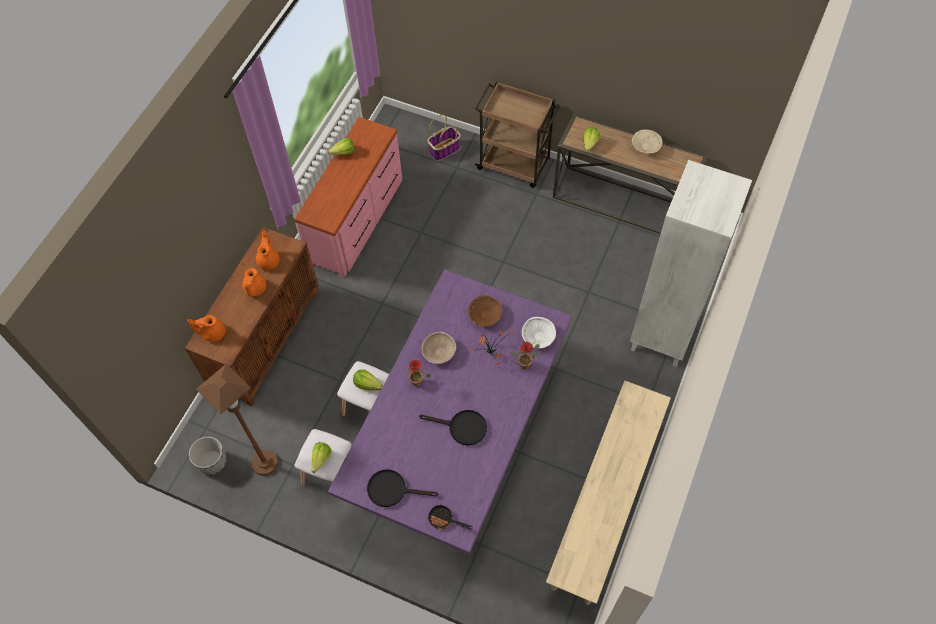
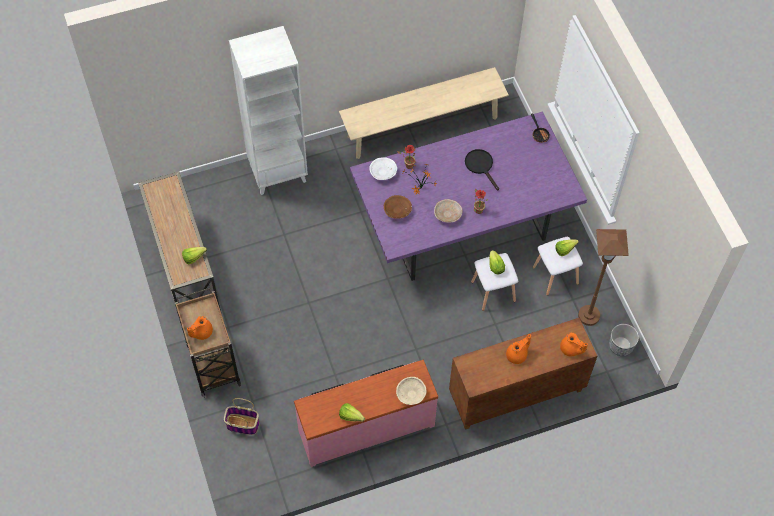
camera: 135 degrees left, 0 degrees up
(269, 261) = (489, 367): orange teapot -> orange teapot (201, 332)
(392, 489) = (551, 170): black frying pan -> none
(645, 146) = (164, 223): beige bowl -> beige bowl (410, 394)

